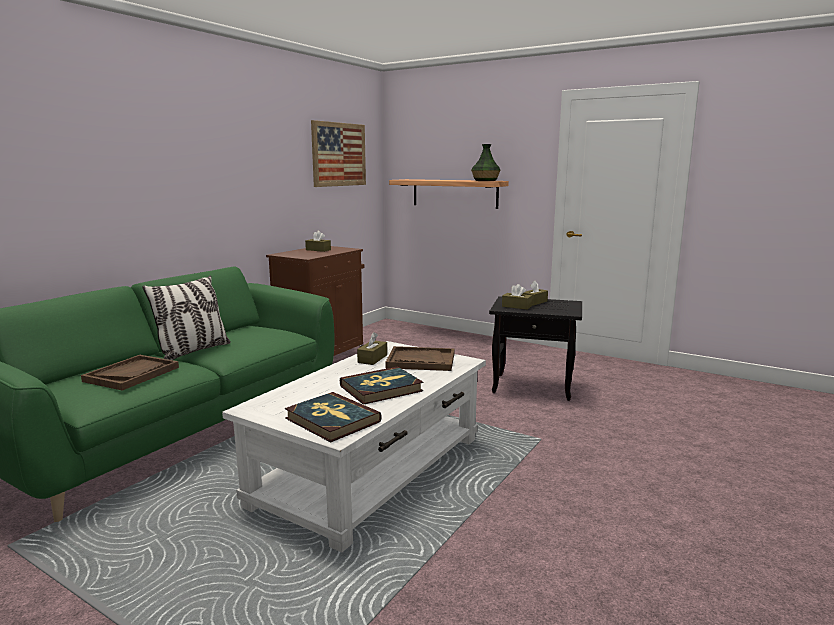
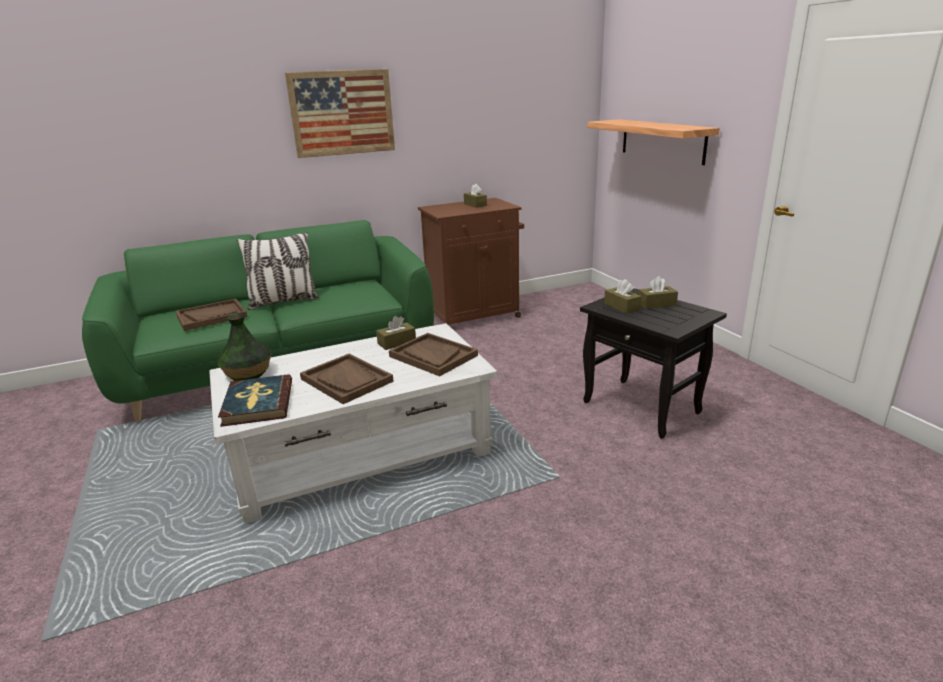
camera: 35 degrees right, 10 degrees up
(339, 154) = (527, 92): picture -> picture (342, 113)
(381, 388) = (347, 380): book -> brown tray
(485, 181) = (682, 128): vase -> vase (247, 374)

